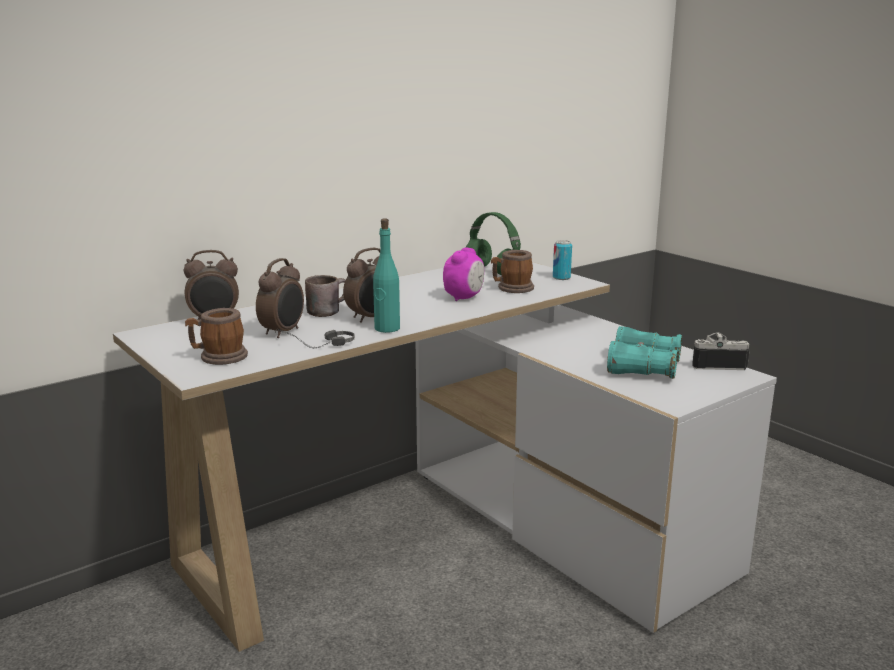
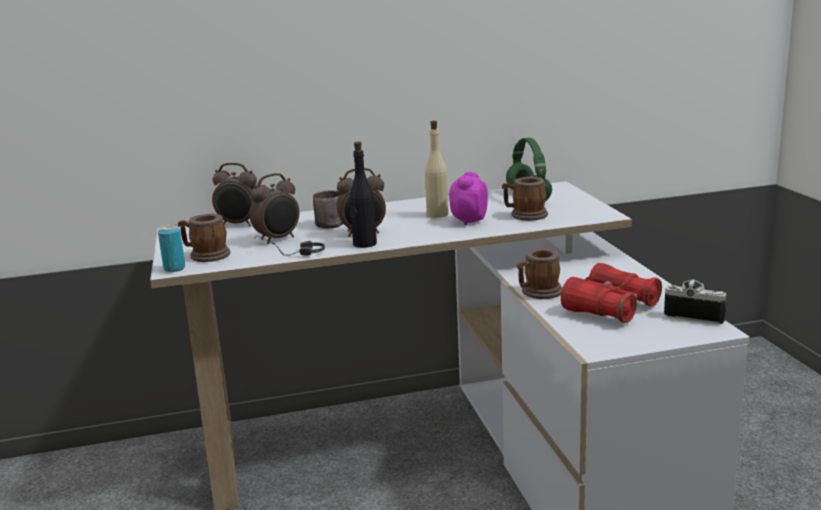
camera: 25 degrees right, 0 degrees up
(387, 328) = (364, 244): turquoise bottle -> black bottle
(425, 294) = (437, 214): none -> beige bottle
(464, 297) = (468, 221): alarm clock -> alarm clock turned 150 degrees clockwise
(561, 278) = (589, 208): can -> can (174, 268)
(566, 361) = (538, 293): none -> mug
(643, 367) = (610, 308): turquoise binoculars -> red binoculars

